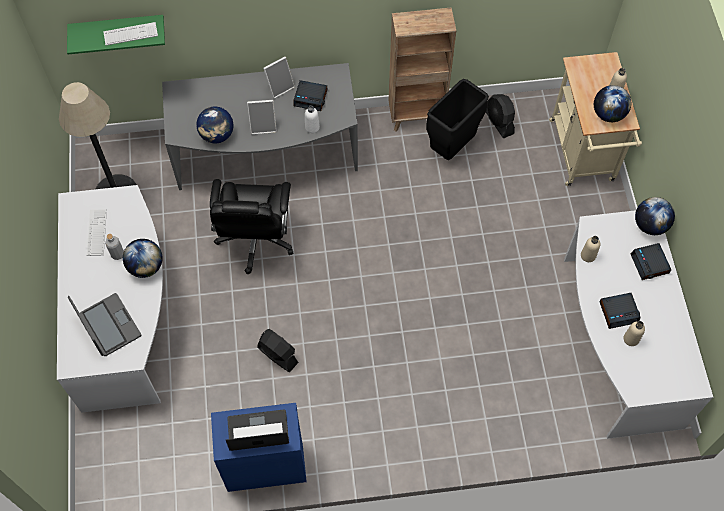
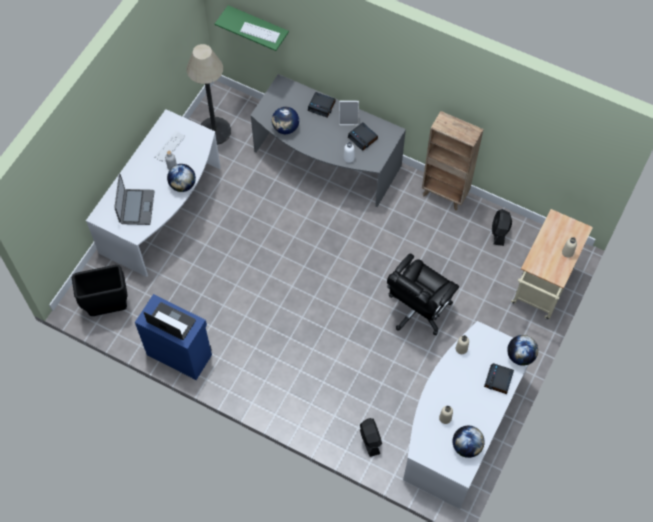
camera: 35 degrees right, 0 degrees up
(256, 240) = (278, 212): black office chair -> black office chair (417, 309)
(263, 126) = (319, 139): picture frame -> none
(277, 355) = (237, 293): black fan -> black fan (370, 439)
(451, 147) = (452, 229): black trash can -> black trash can (108, 308)
(608, 114) = (549, 265): globe -> globe (466, 446)
(619, 312) = (451, 396): alarm clock -> alarm clock (322, 106)

